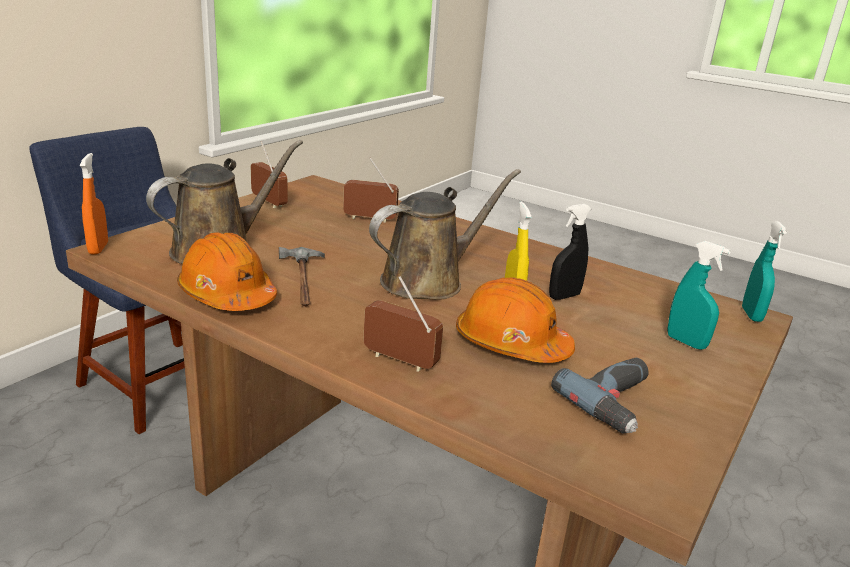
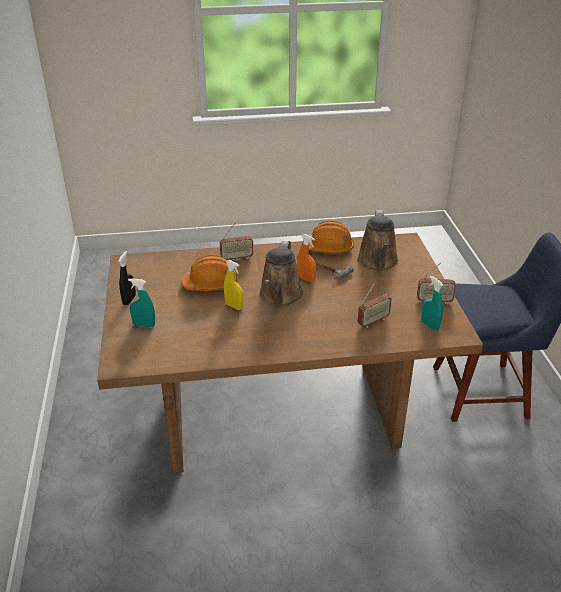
camera: 140 degrees right, 10 degrees up
(98, 248) = (410, 238): orange spray bottle -> orange spray bottle (306, 279)
(564, 296) = (216, 323): black spray bottle -> black spray bottle (129, 300)
(618, 402) = (153, 281): power drill -> none
(751, 315) = (120, 365): turquoise spray bottle -> turquoise spray bottle (429, 325)

